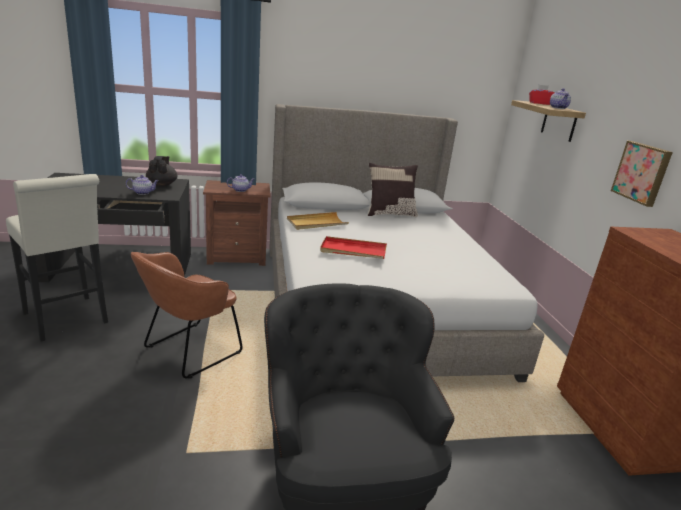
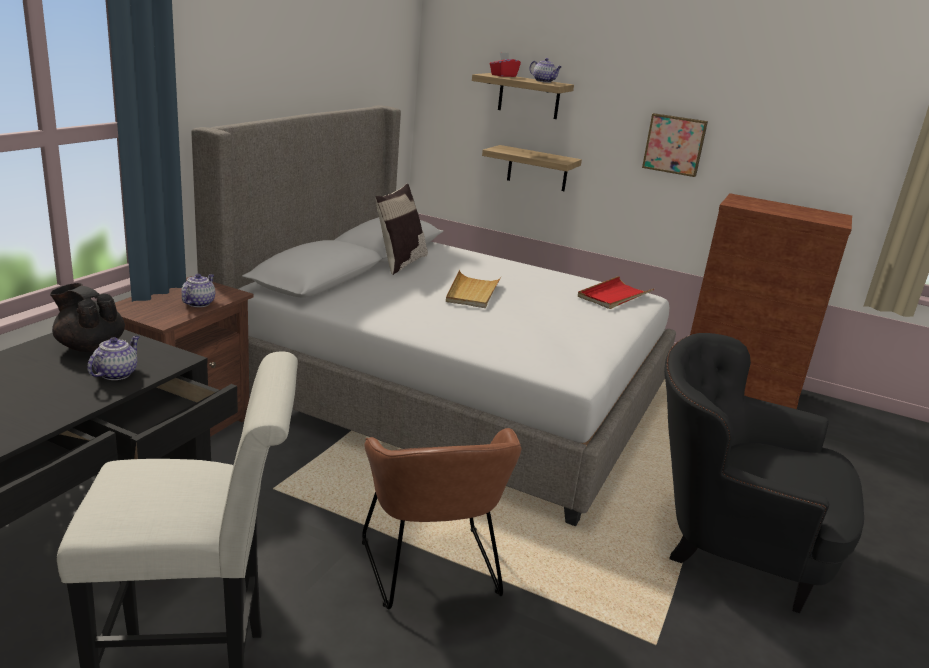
camera: 55 degrees left, 0 degrees up
(316, 223) = (385, 308): beige tray -> beige tray (472, 292)
(353, 250) = (504, 322): red tray -> red tray (614, 296)
(552, 182) = (537, 168): none -> shelf

